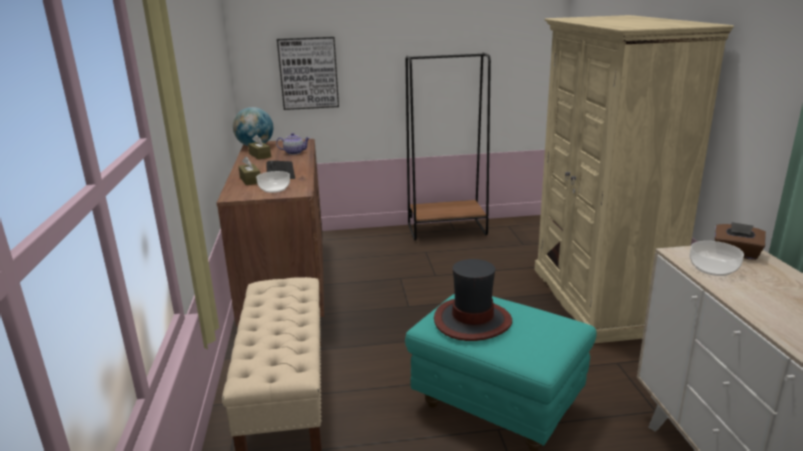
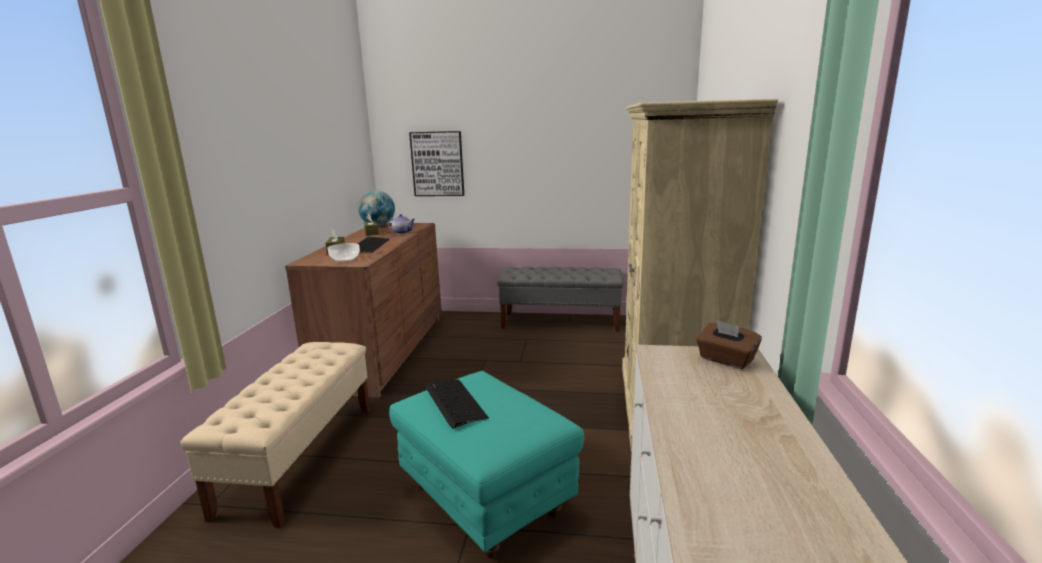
camera: 15 degrees right, 5 degrees down
(447, 231) = (561, 322): clothes rack -> grey bench
(472, 321) = (454, 403): hat -> keyboard
(713, 268) = (678, 373): bowl -> none

